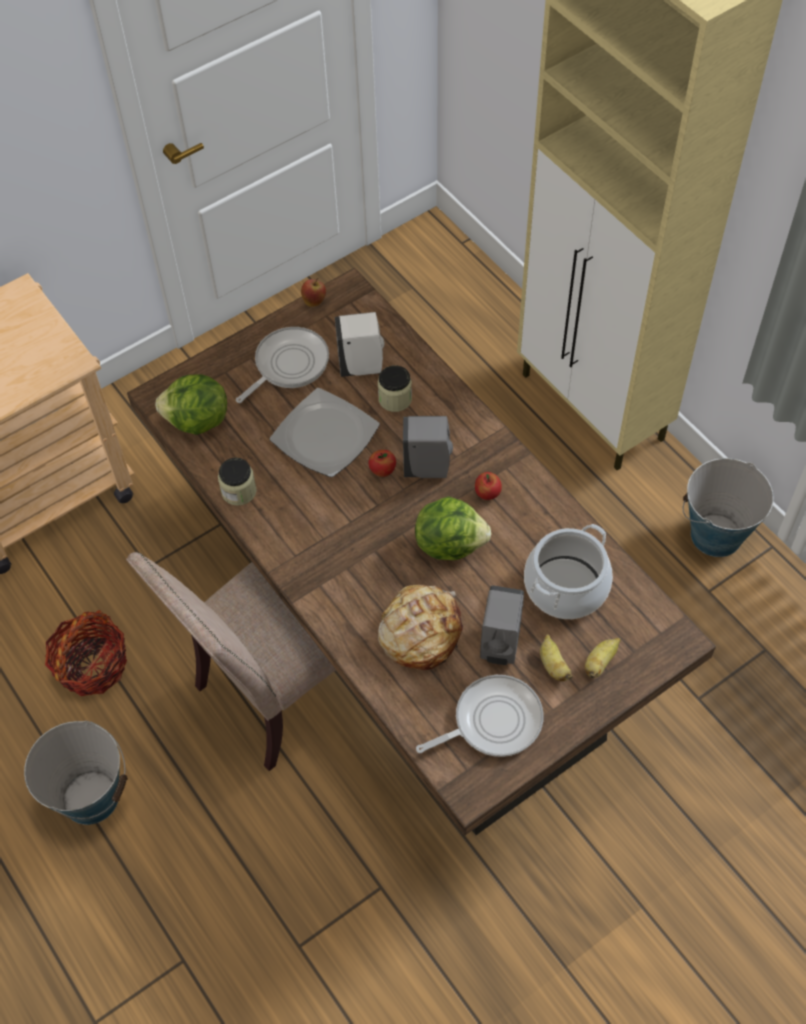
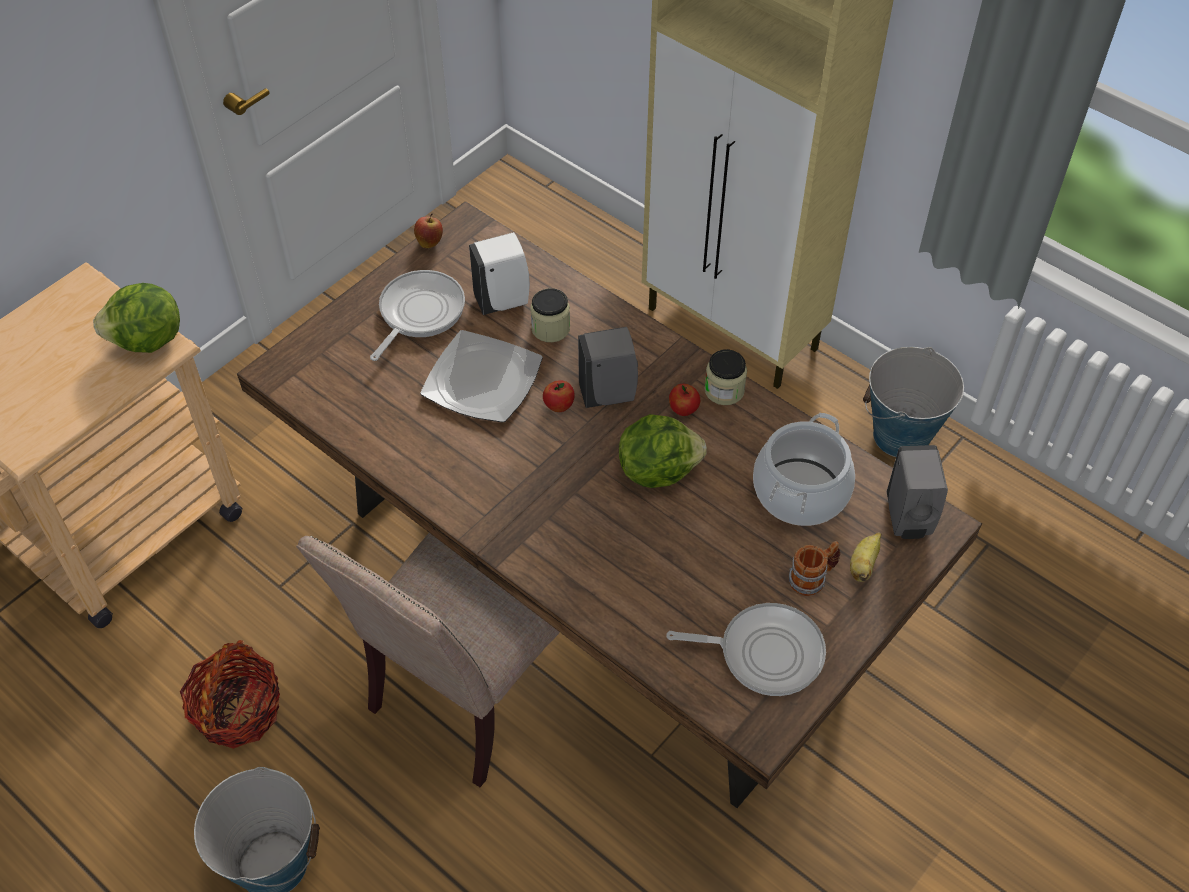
camera: 15 degrees left, 5 degrees down
(197, 421) = (329, 390): lettuce -> lettuce (147, 341)
(239, 491) = (399, 457): jar -> jar (724, 390)
(420, 632) = (653, 572): bread -> none
(492, 721) = (764, 652): frying pan -> frying pan turned 45 degrees clockwise
(499, 646) = (747, 569): grey soap dispenser -> grey soap dispenser (908, 520)
(553, 665) = (813, 578): banana -> mug

